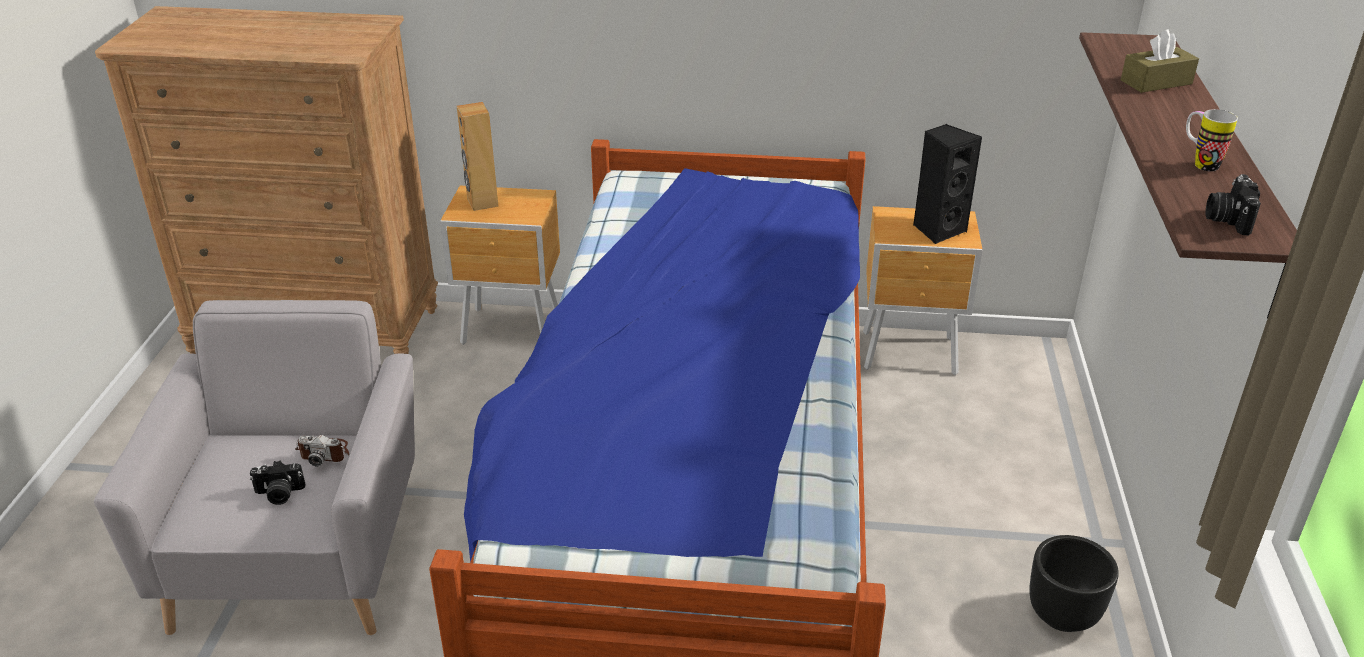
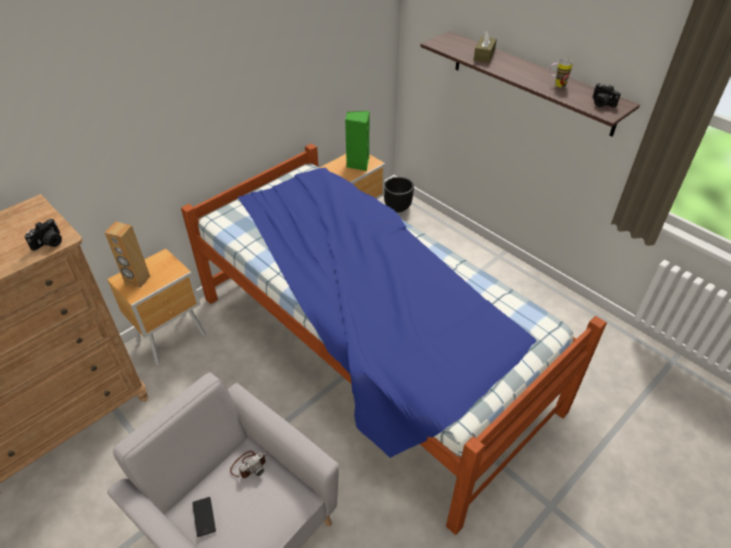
camera: 50 degrees left, 10 degrees up
(225, 459) = (204, 516): none -> phone
(279, 494) = (263, 504): camera -> camera (49, 243)
(938, 230) = (358, 164): black speaker -> green speaker
(1062, 615) = (523, 290): black planter -> black planter (397, 207)

